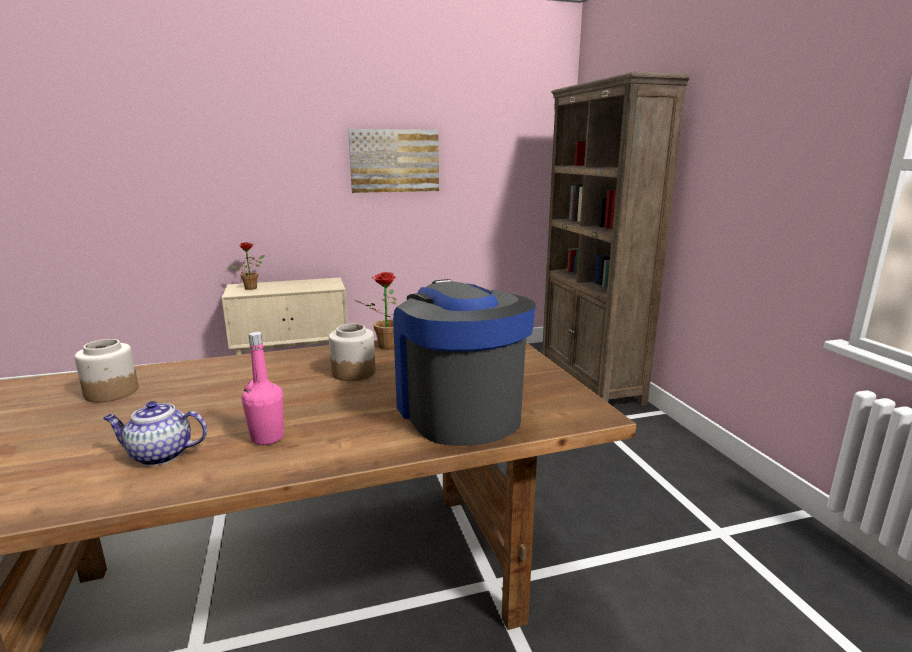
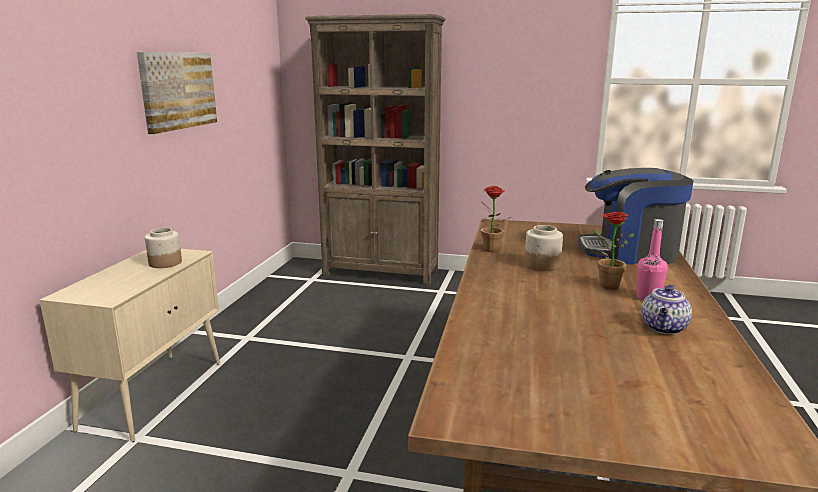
camera: 60 degrees left, 0 degrees up
(111, 392) = (517, 345): jar -> jar (165, 263)
(252, 287) = (100, 287): potted plant -> potted plant (605, 284)

